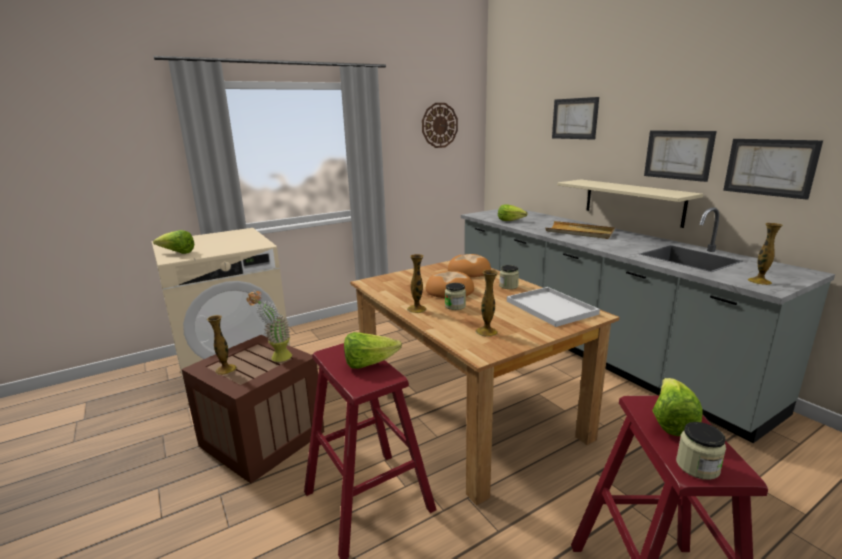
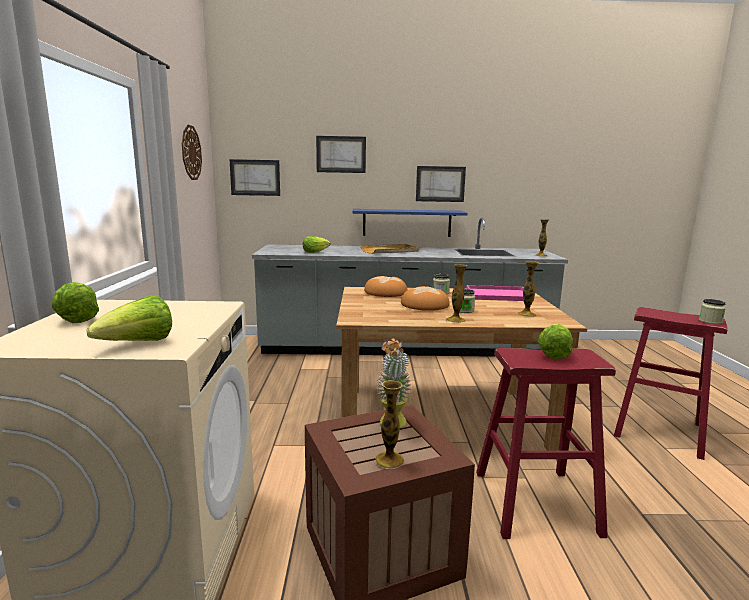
camera: 60 degrees left, 5 degrees down
(549, 307) = (497, 295): white tray -> pink tray
(632, 202) = (407, 223): beige shelf -> blue shelf
(671, 422) = (667, 314): lettuce -> lettuce (75, 319)
(769, 167) = (500, 190): picture -> picture (255, 177)

